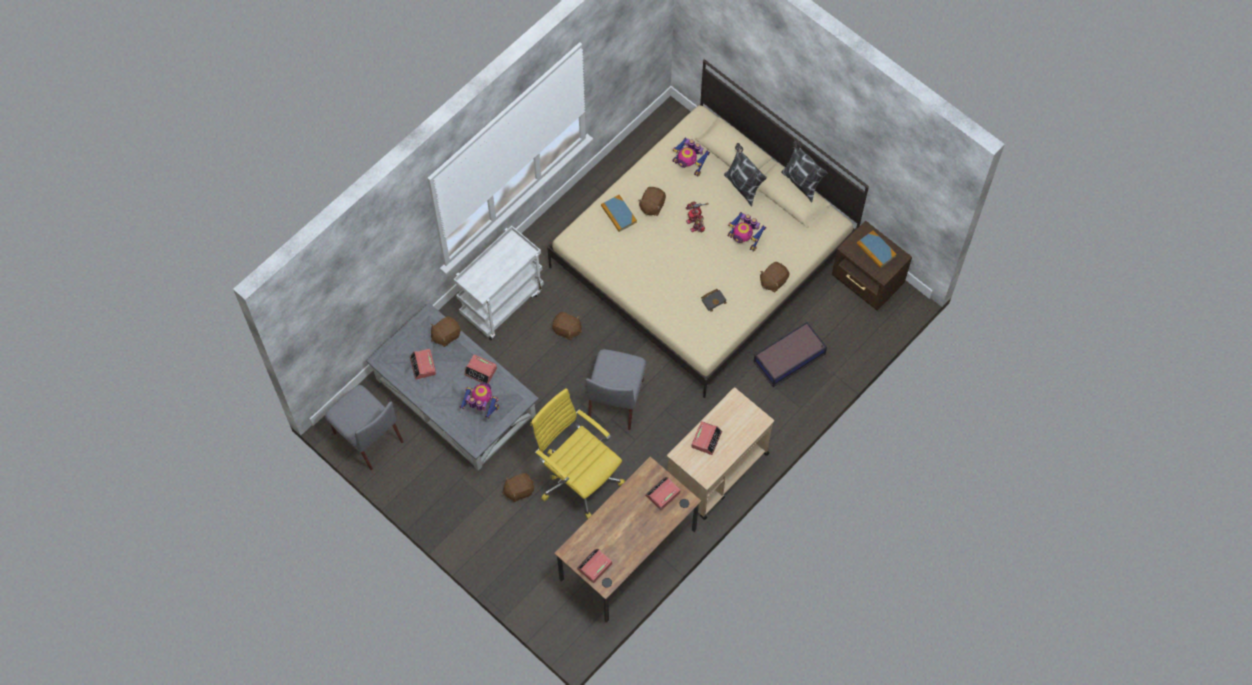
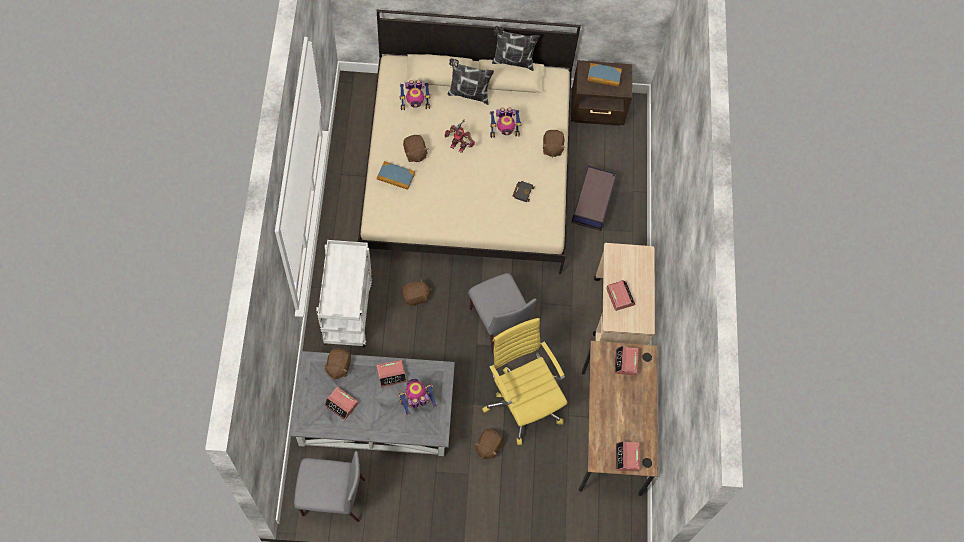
camera: 45 degrees left, 0 degrees up
(578, 476) = (523, 401): yellow office chair -> yellow office chair turned 60 degrees clockwise

